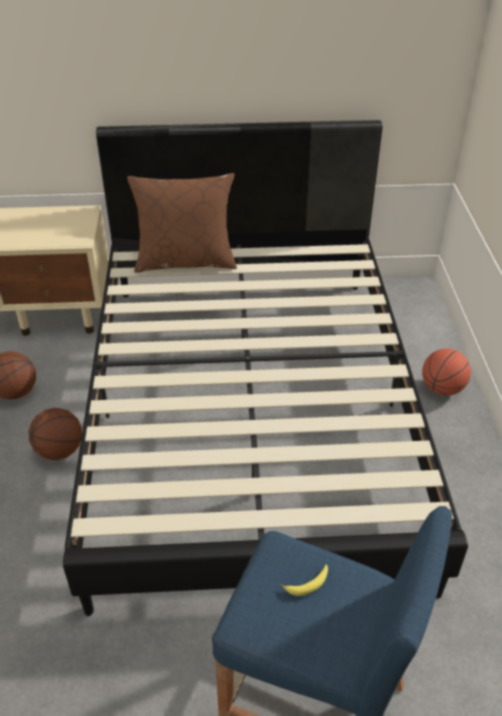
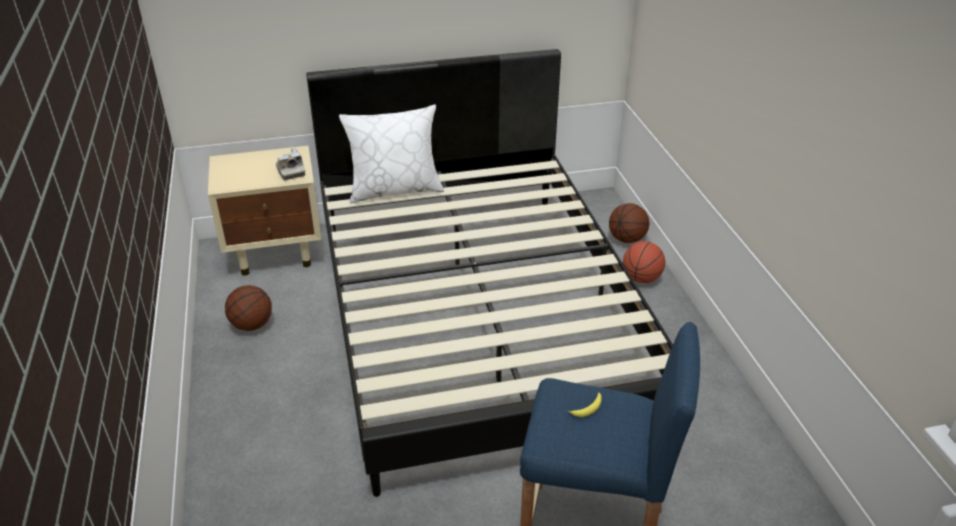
camera: 10 degrees left, 5 degrees down
(60, 450) = (310, 368): basketball -> basketball (627, 239)
(72, 233) = (290, 171): none -> camera
(186, 261) = (395, 189): brown pillow -> white pillow

